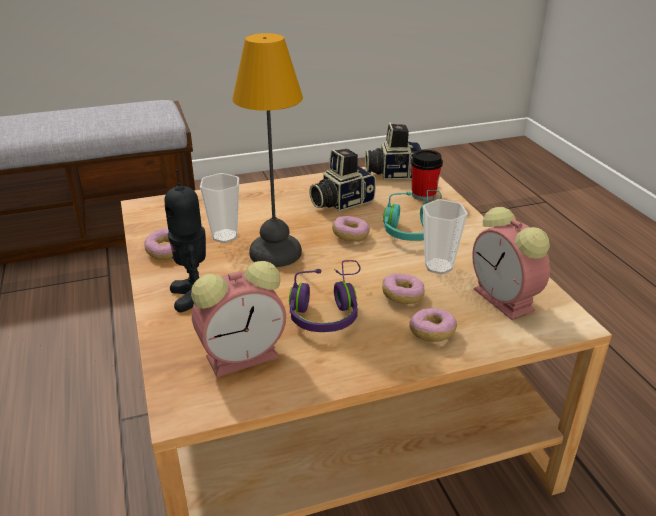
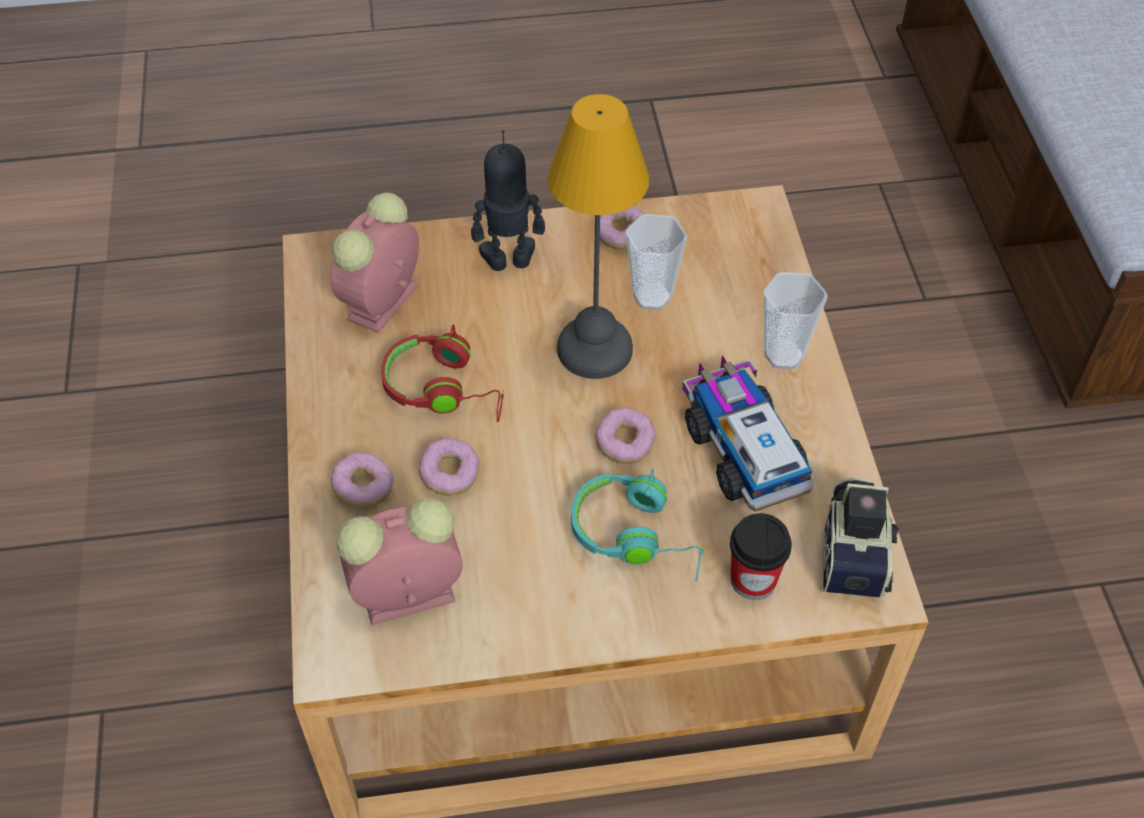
camera: 100 degrees right, 20 degrees up
(245, 355) = (381, 304): alarm clock -> alarm clock turned 45 degrees clockwise
(327, 309) = (444, 389): purple headphones -> red headphones
(340, 202) = (742, 449): camera -> toy truck
(438, 266) = (512, 538): cup -> cup (783, 355)

